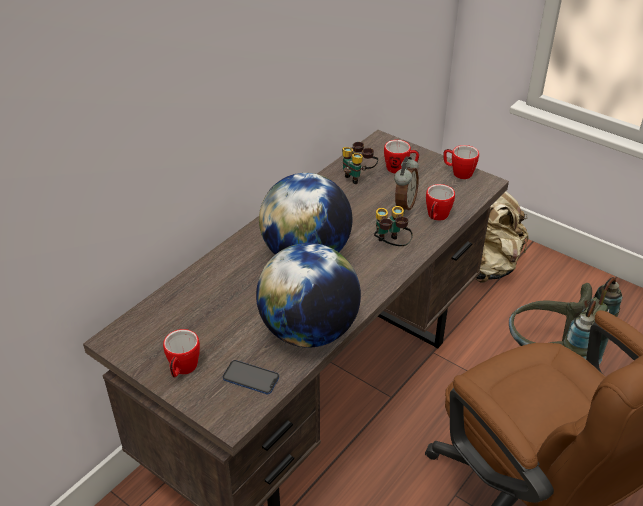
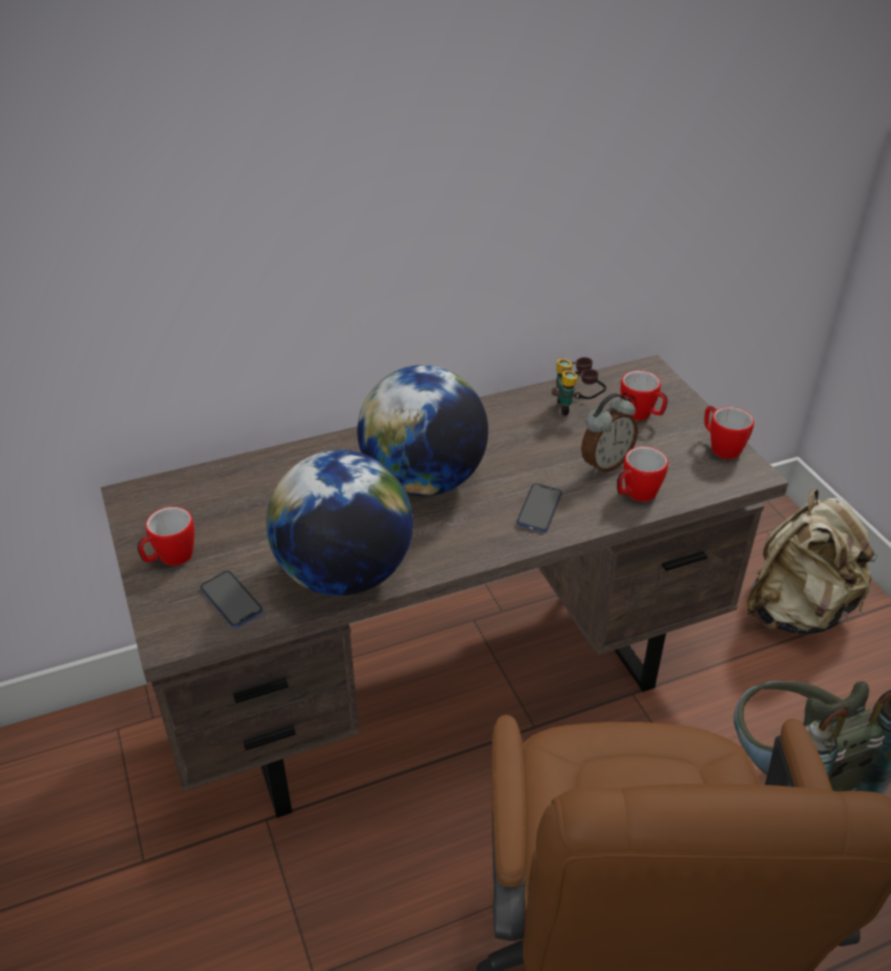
camera: 30 degrees right, 0 degrees up
(390, 246) = (539, 509): binoculars -> phone

